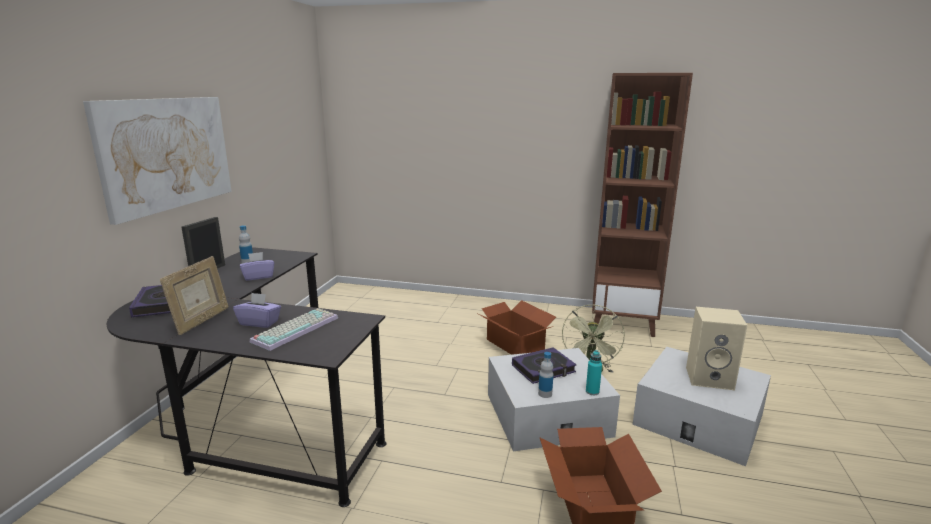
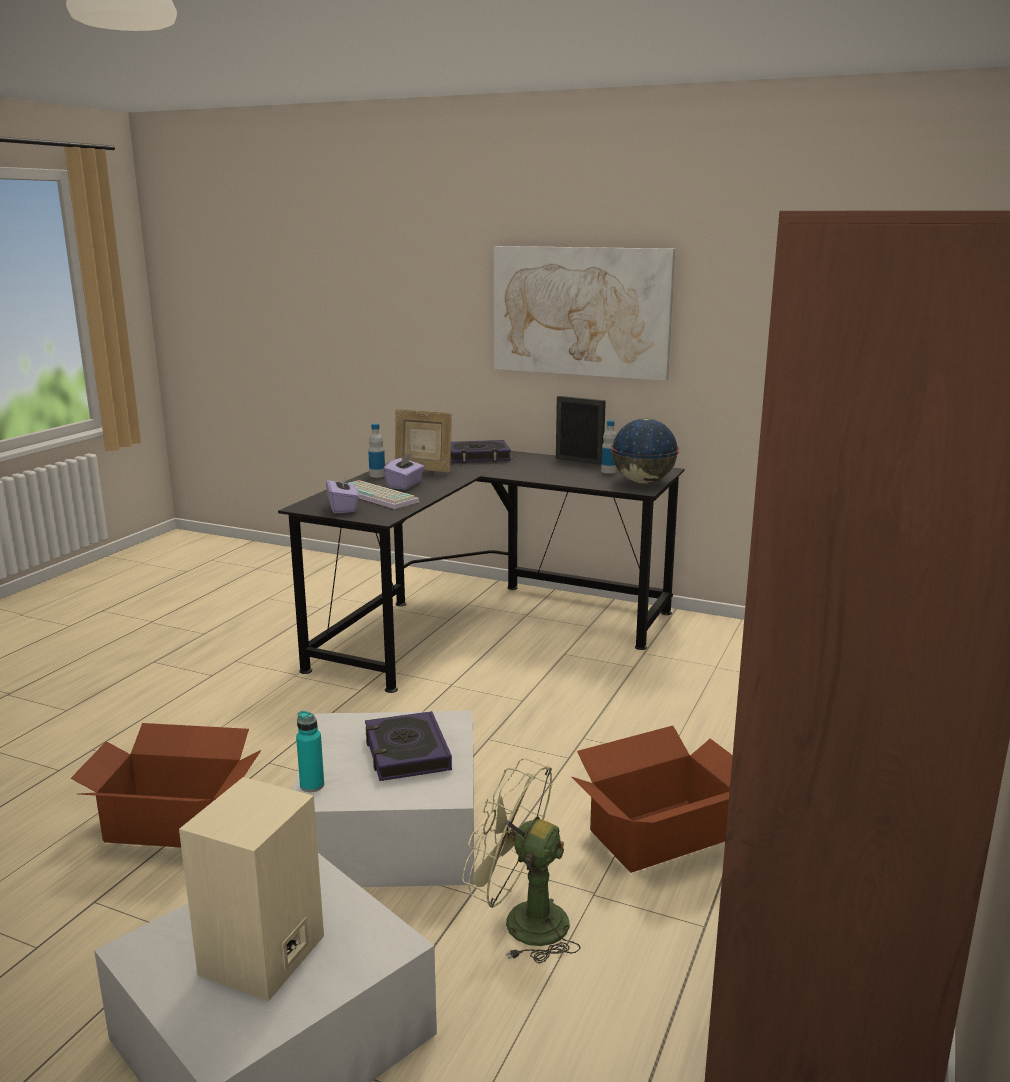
camera: 100 degrees right, 0 degrees up
(258, 276) = (551, 478): purple tissue box -> purple tissue box (343, 508)
(282, 255) = (643, 482): none -> globe
(545, 394) = (333, 741): bottle -> bottle (377, 475)

